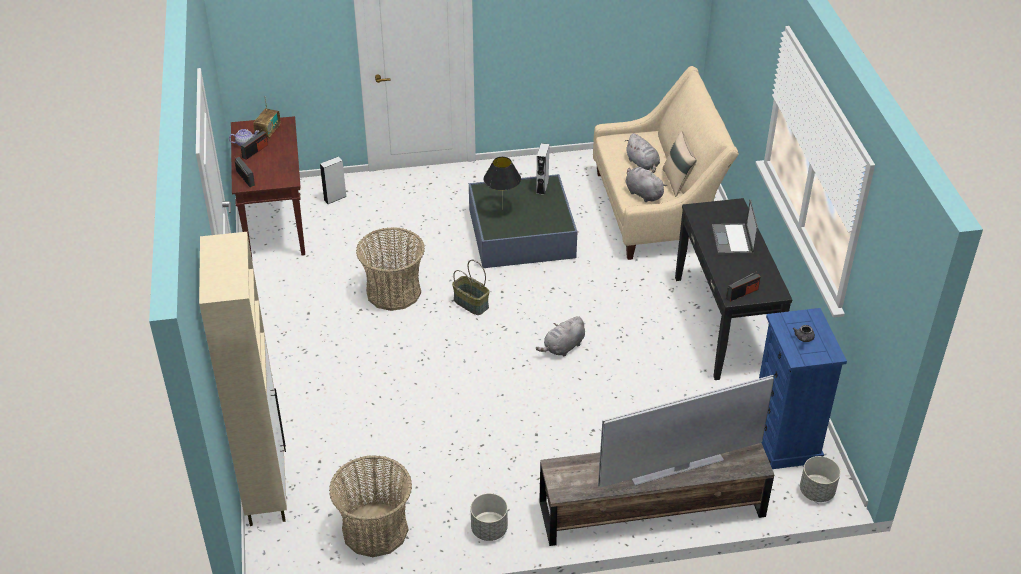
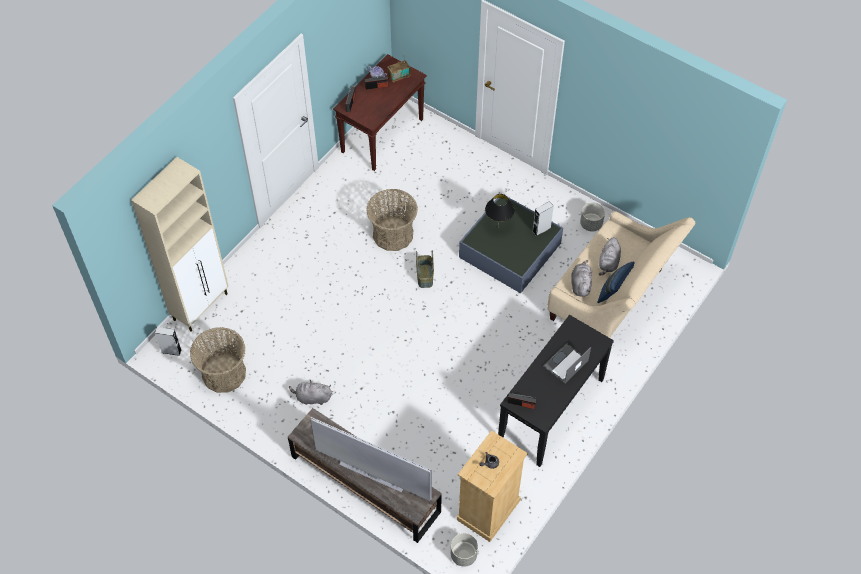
camera: 45 degrees right, 15 degrees up
(335, 198) = (434, 142): grey speaker -> grey speaker (171, 351)
(489, 529) = (275, 422): grey planter -> grey planter (591, 224)
(563, 347) = (440, 347): grey plush toy -> grey plush toy (312, 398)
(677, 182) = (613, 293): beige pillow -> blue pillow
(785, 439) = (488, 510): blue dresser -> beige dresser

